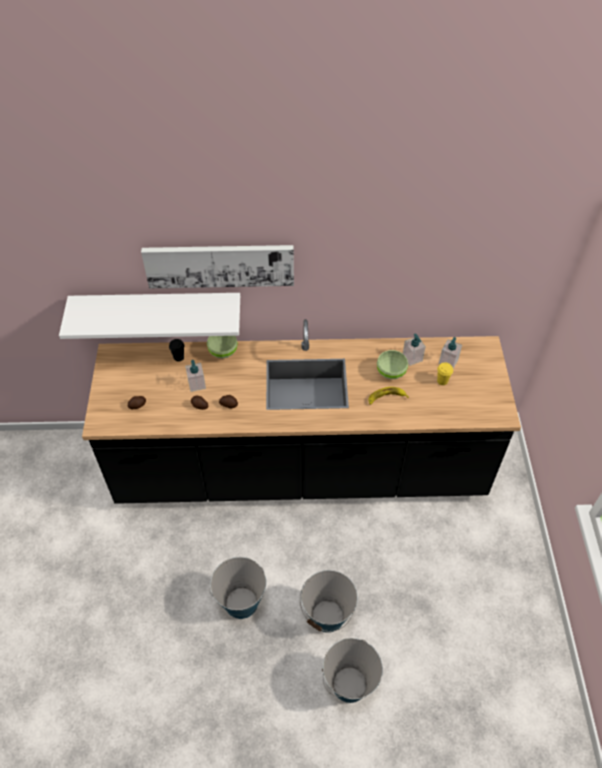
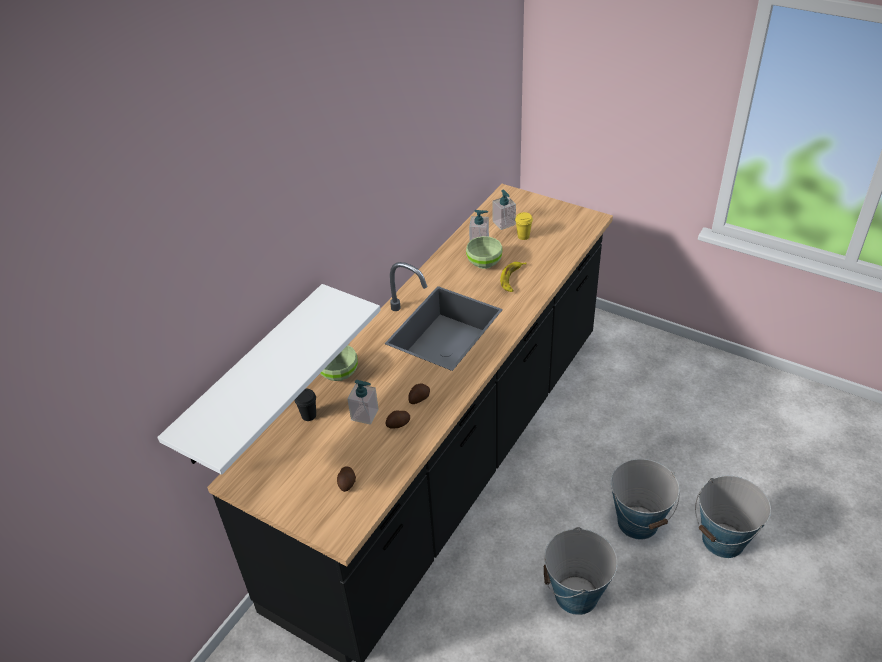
camera: 55 degrees left, 10 degrees down
(219, 264) = (300, 255): picture -> none

